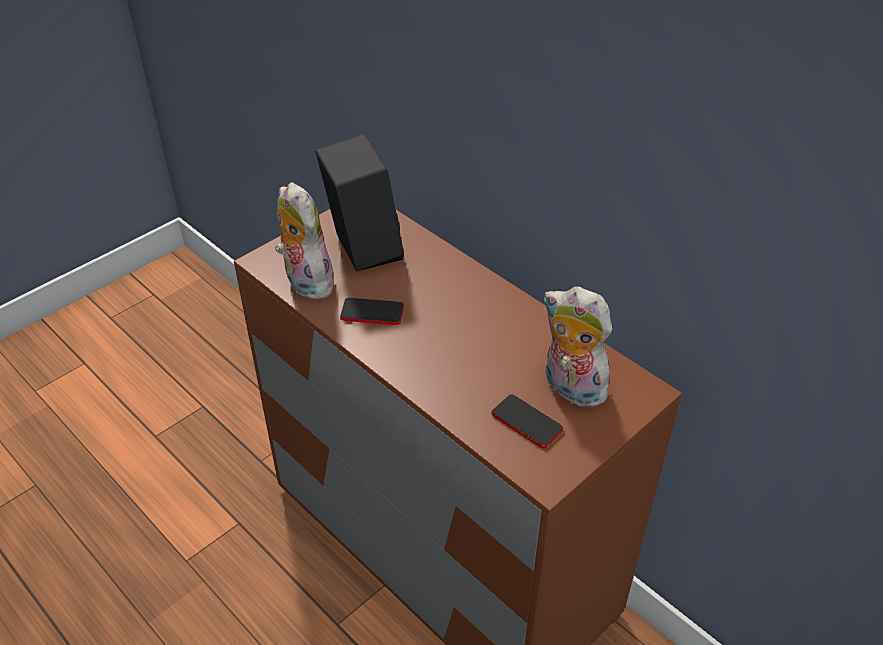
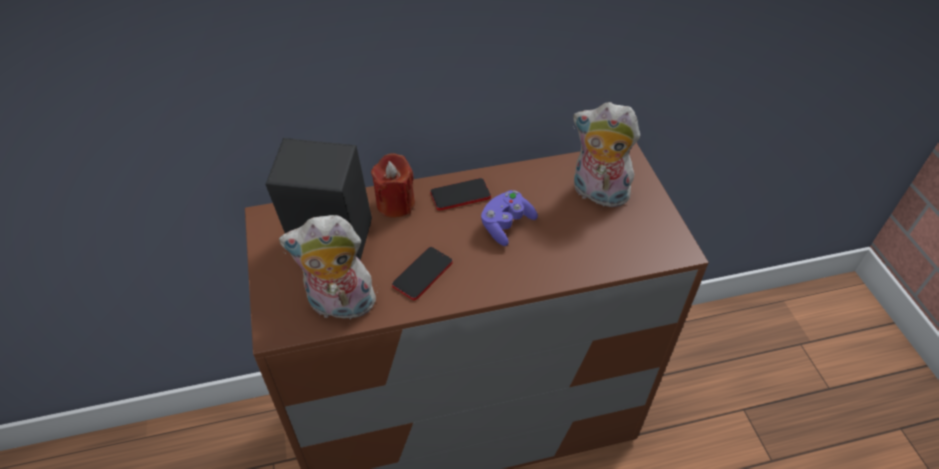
camera: 60 degrees left, 5 degrees up
(437, 263) = (395, 204): none -> red candle
(471, 340) = (506, 225): none -> purple game controller
(526, 422) = (616, 234): phone -> phone (460, 195)
(570, 388) = (597, 194): plush toy -> plush toy turned 45 degrees clockwise

